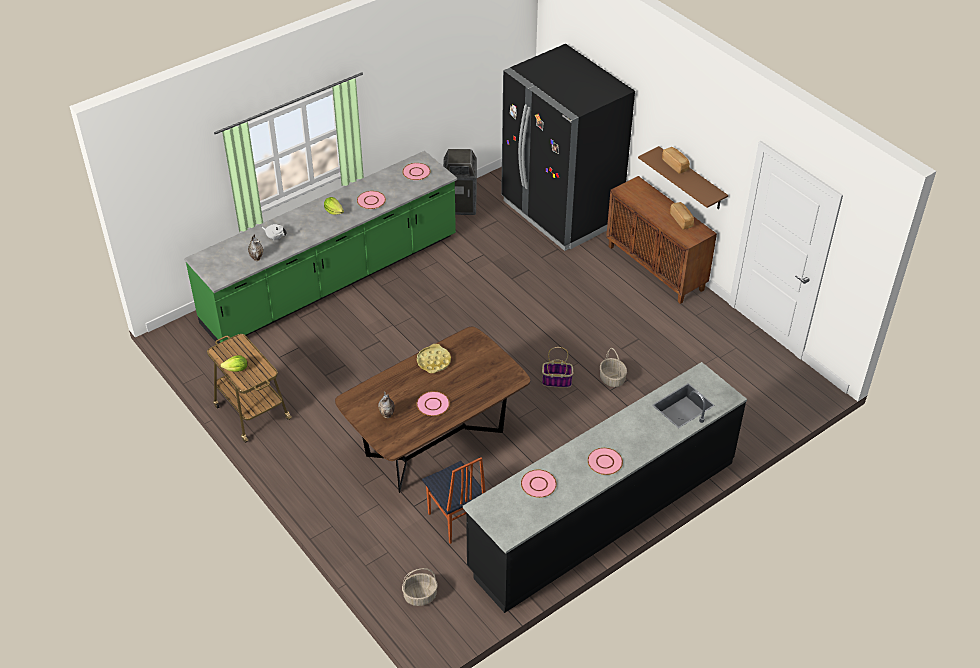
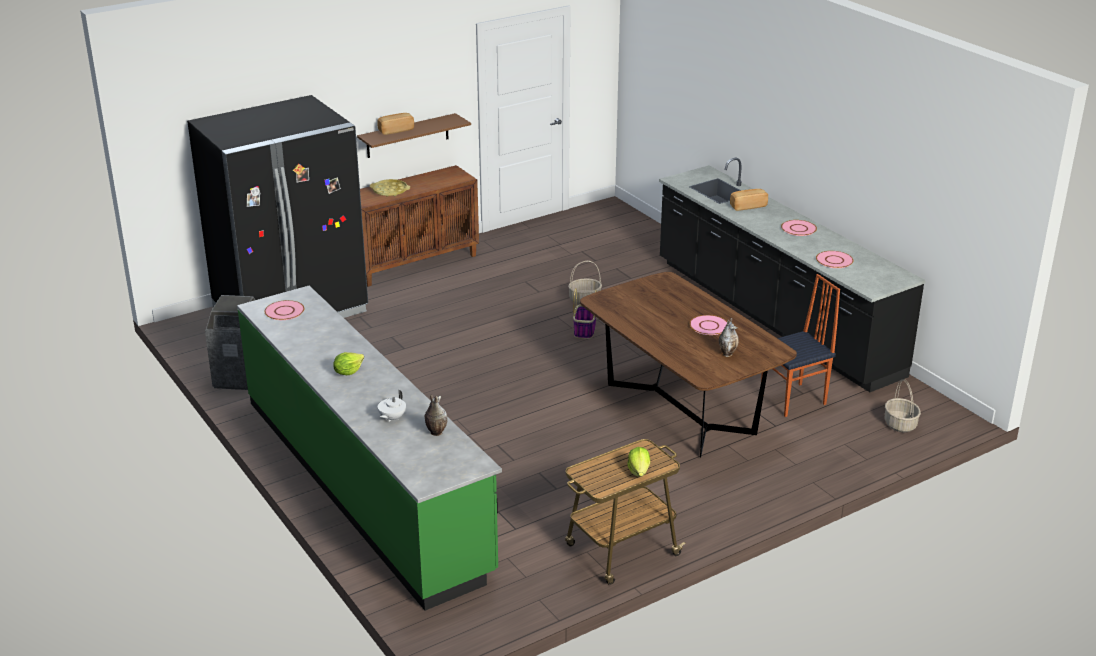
camera: 85 degrees left, 15 degrees down
(371, 201) = (334, 344): pink plate -> none
(434, 361) = (638, 324): yellow tray -> yellow tray (390, 191)
(681, 220) = (429, 178): bread -> bread (748, 206)

